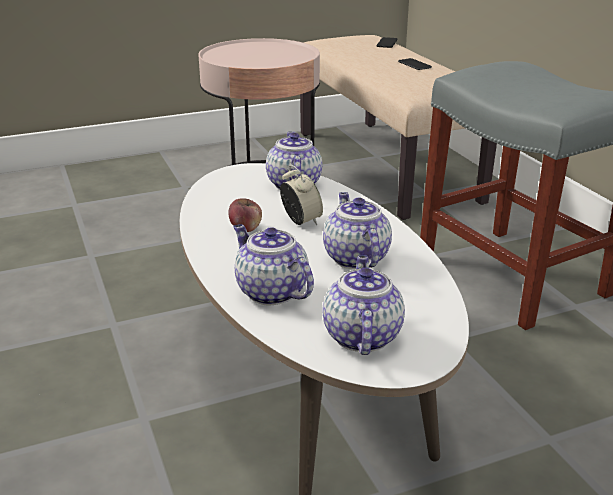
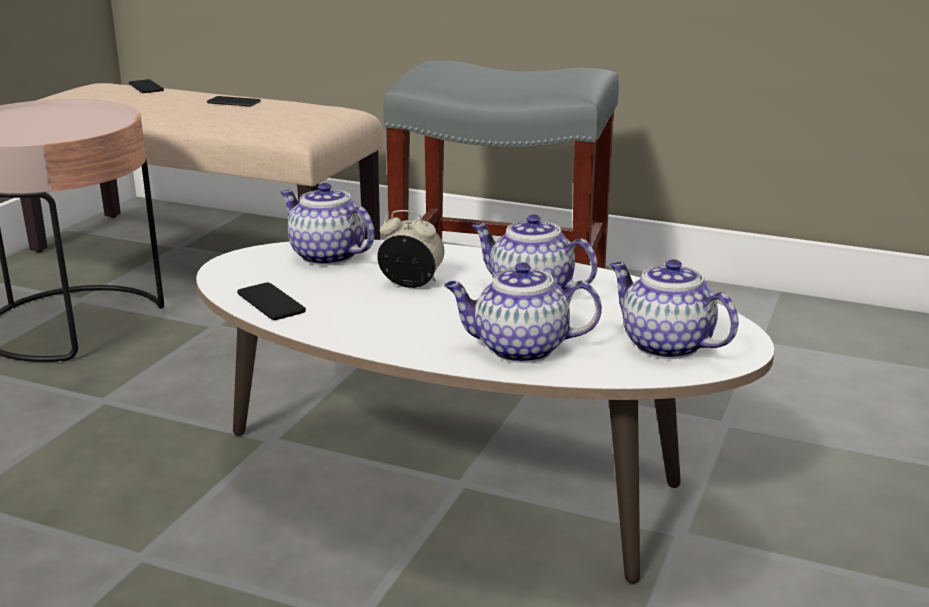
camera: 45 degrees left, 5 degrees down
(211, 202) = (271, 302): none -> phone
(246, 228) = (369, 310): apple -> none

